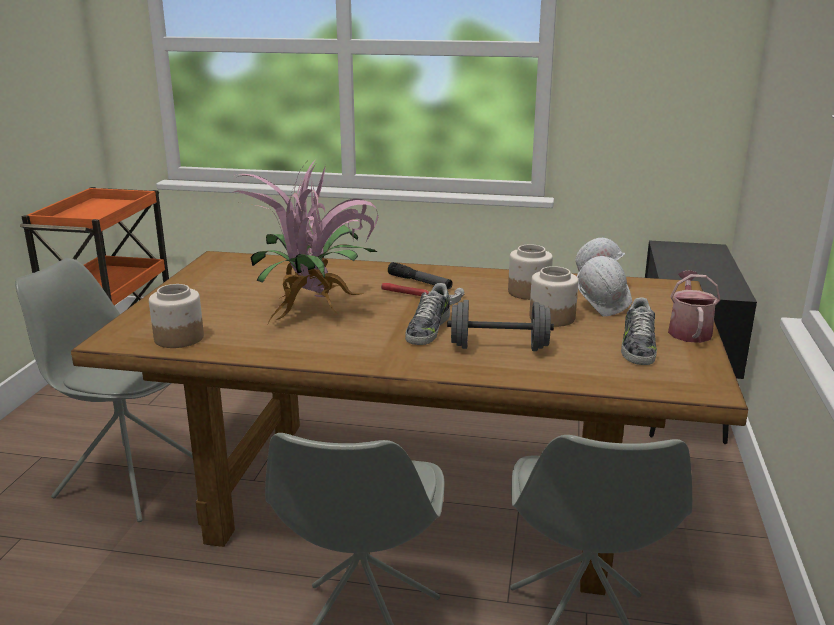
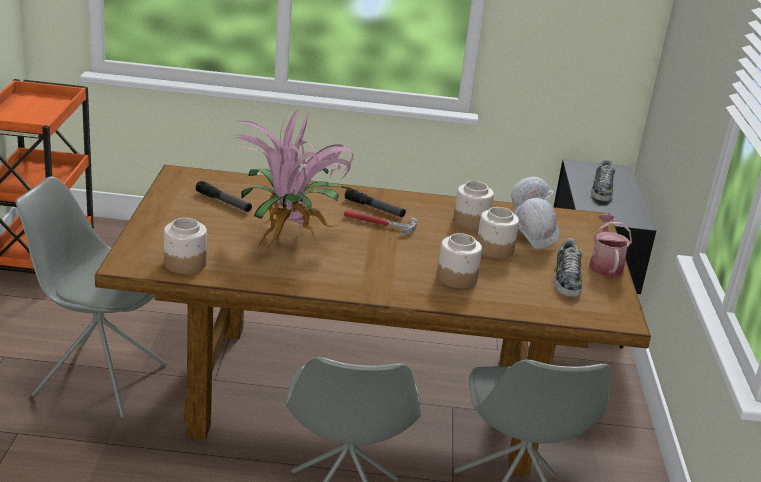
camera: 10 degrees left, 5 degrees up
(253, 280) = (224, 202): none -> flashlight
(427, 329) = (394, 258): shoe -> shoe (601, 190)
(499, 347) = (457, 278): grey dumbbell -> jar

